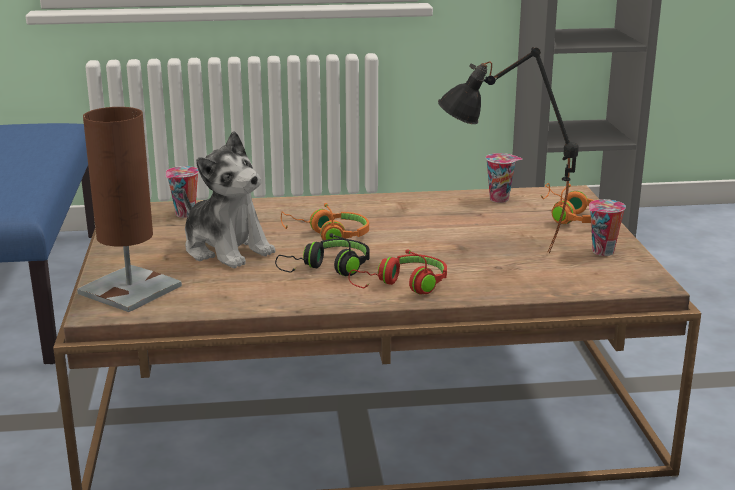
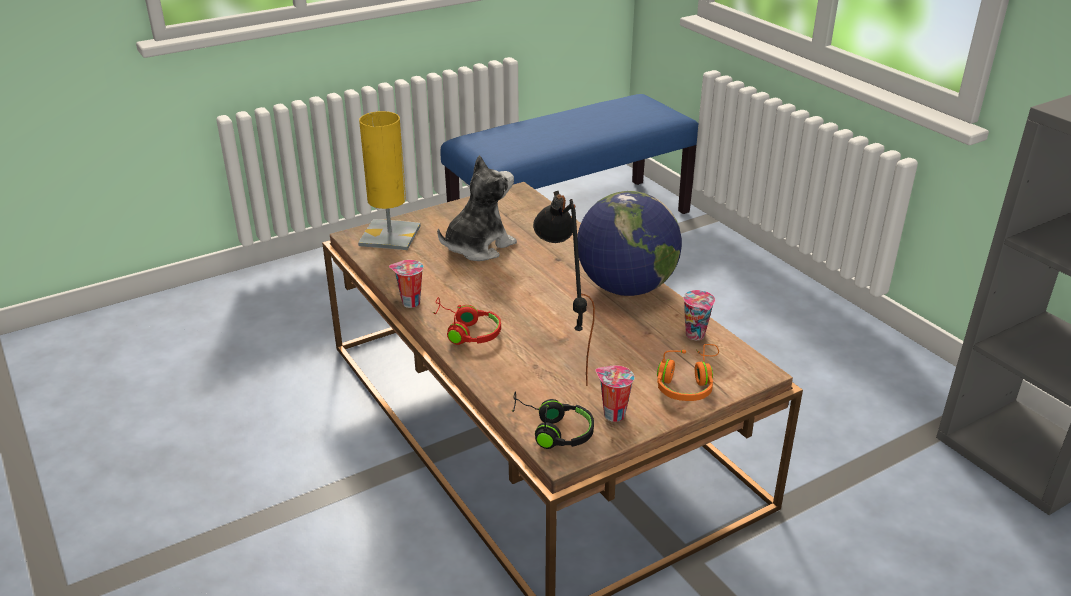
camera: 65 degrees right, 10 degrees up
(130, 290) = (390, 236): brown table lamp -> yellow table lamp
(185, 214) = (527, 213): cup -> cup (409, 303)
(227, 249) = (478, 247): plush toy -> plush toy turned 150 degrees counterclockwise
(328, 236) = (534, 277): orange headphones -> none
(328, 269) = (473, 293): black headphones -> black headphones (551, 430)
(393, 206) = (626, 288): none -> globe

